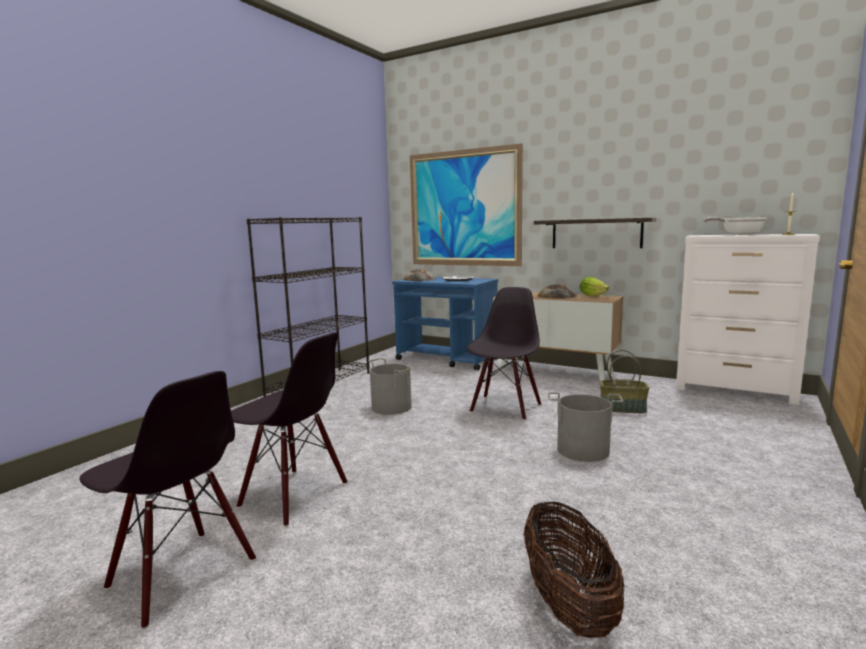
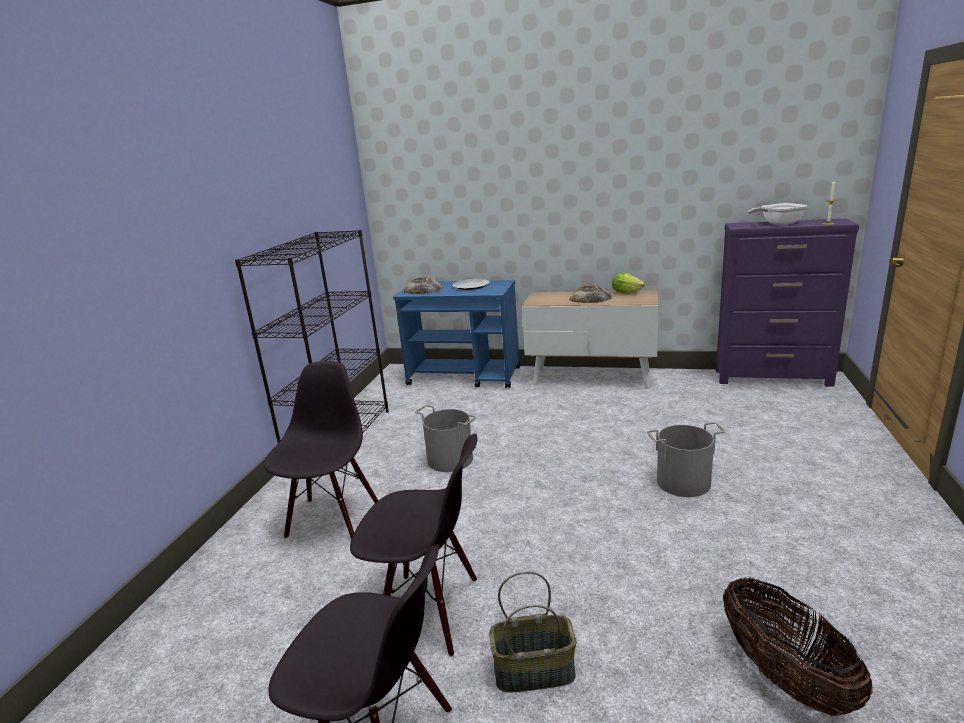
camera: 15 degrees left, 10 degrees up
(463, 208) = (465, 199): picture -> none
(504, 408) = (572, 438): black chair -> black chair (332, 520)
(596, 233) = (625, 224): shelf -> none
(623, 408) = (687, 418): basket -> basket (534, 670)
(735, 391) = (773, 378): white dresser -> purple dresser

